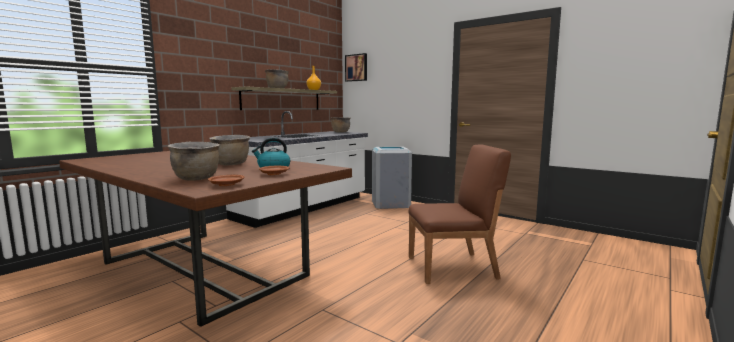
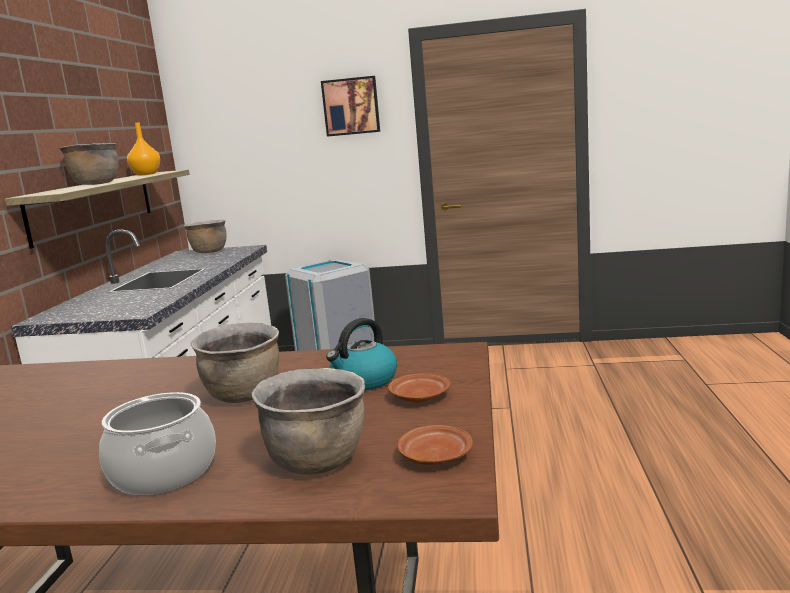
camera: 30 degrees left, 5 degrees up
(159, 172) = (163, 472): none -> cooking pot
(356, 67) = (205, 116): picture -> picture (351, 106)
(453, 267) = (592, 455): brown chair -> none

